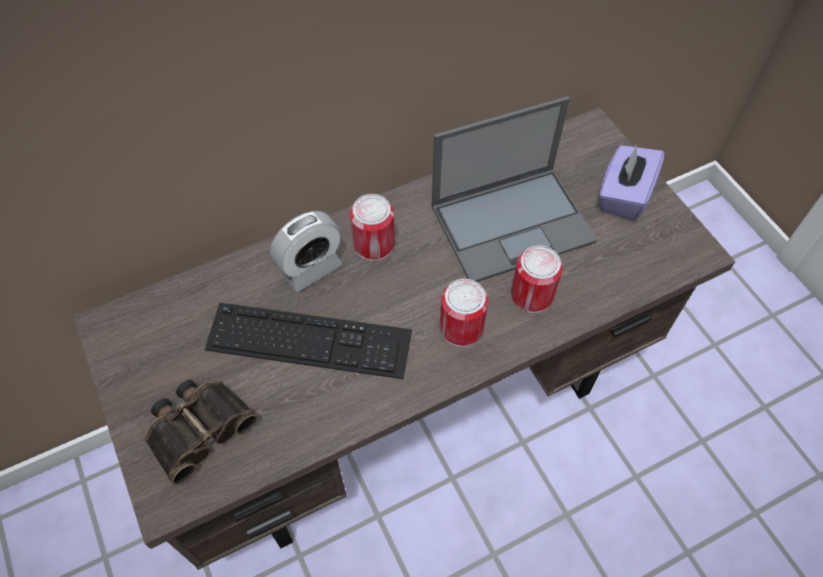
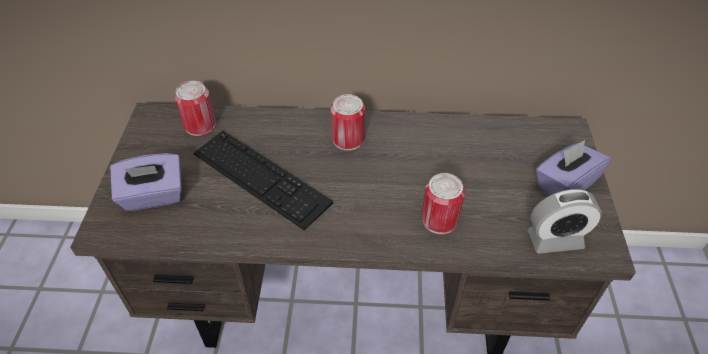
camera: 30 degrees right, 10 degrees down
(198, 428) = (153, 196): binoculars -> purple tissue box
(310, 268) = (295, 135): alarm clock -> alarm clock (555, 239)
(461, 328) = (370, 217): can -> can (200, 125)
(513, 223) = (460, 166): laptop -> none

